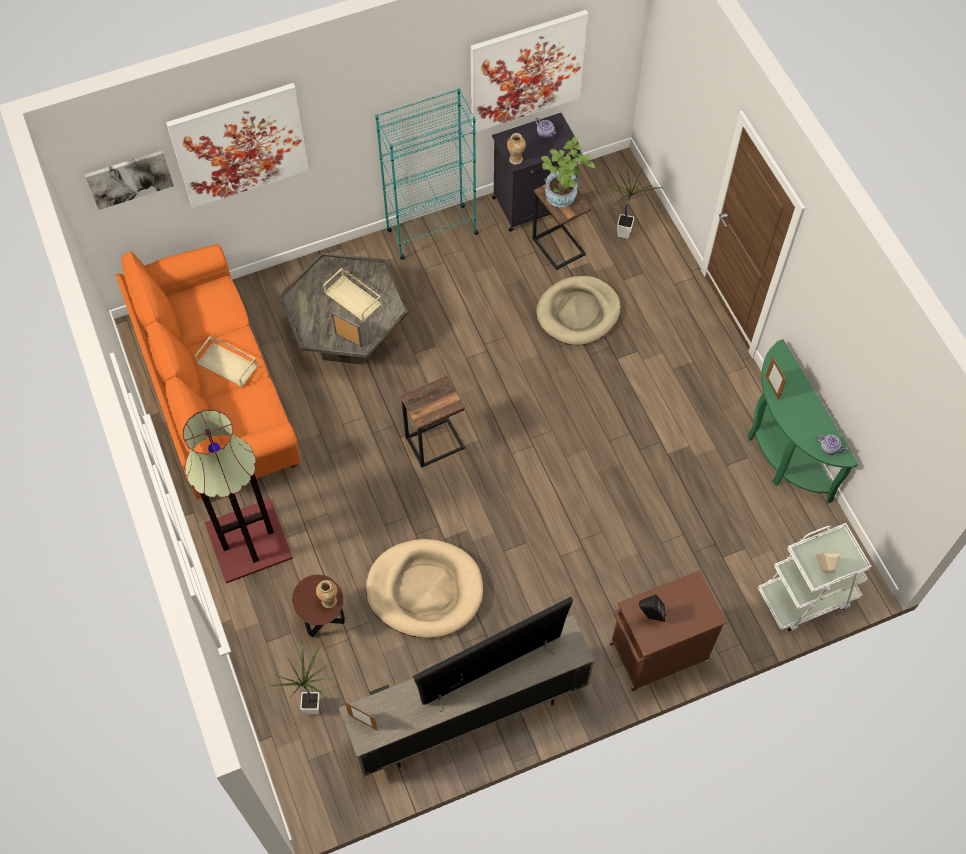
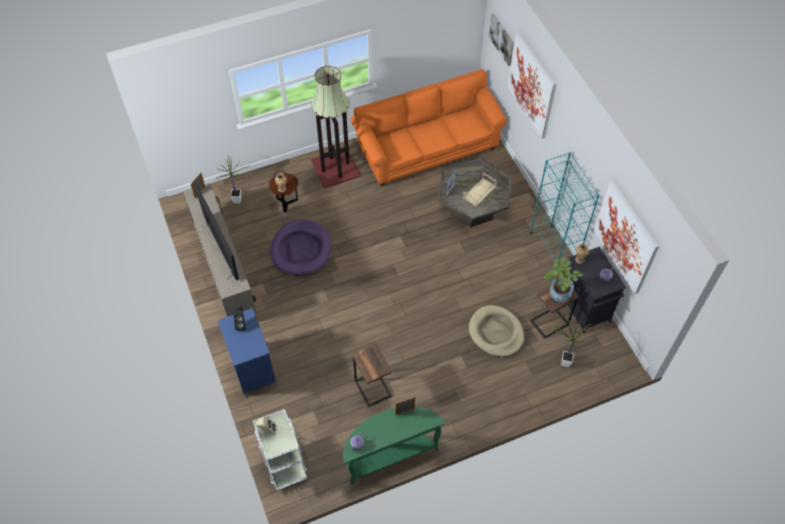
camera: 90 degrees right, 5 degrees down
(228, 364) = (429, 135): beige tray -> none
(425, 590) = (301, 249): beige dog bed -> purple dog bed
(434, 442) = (397, 252): side table -> side table (373, 388)
(656, 653) = (252, 368): brown cabinet -> blue cabinet

